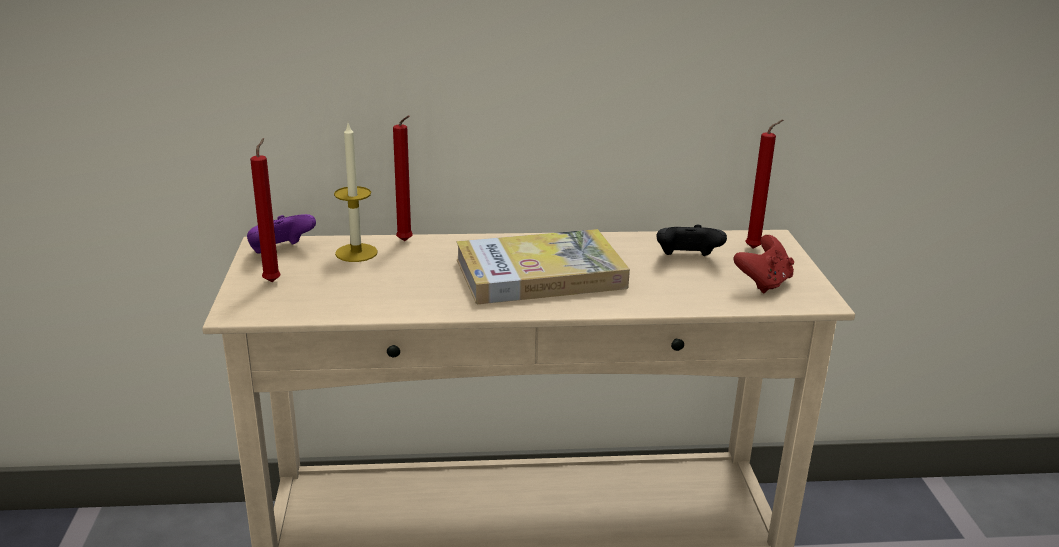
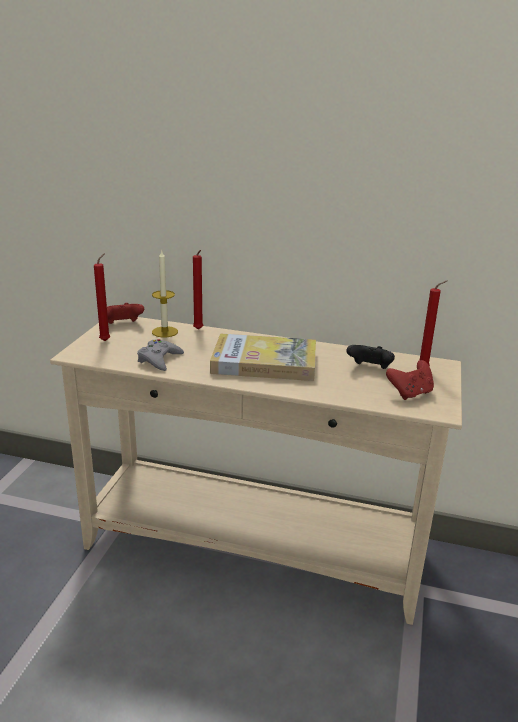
camera: 20 degrees right, 0 degrees up
(280, 252) = (123, 325): purple game controller -> red game controller
(383, 296) = (159, 359): none -> grey game controller

